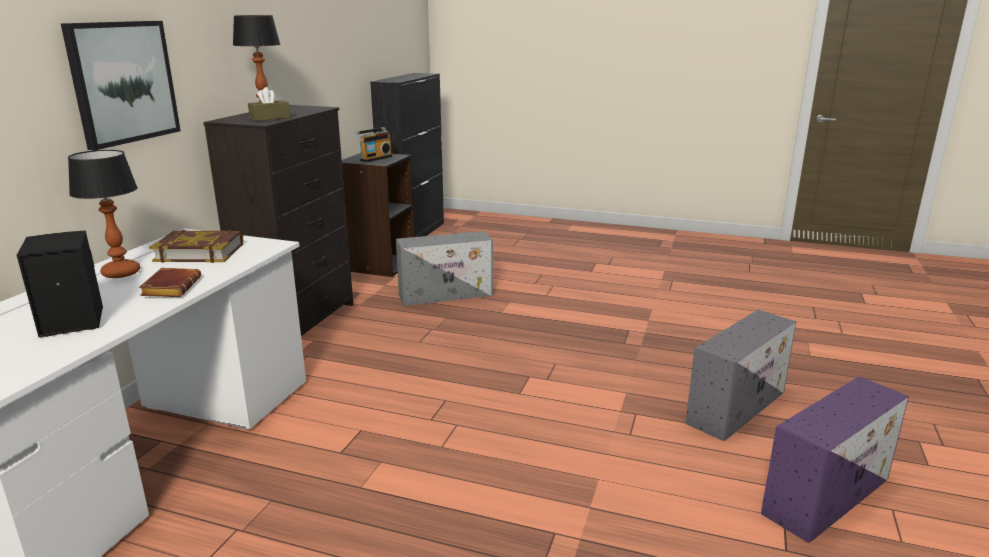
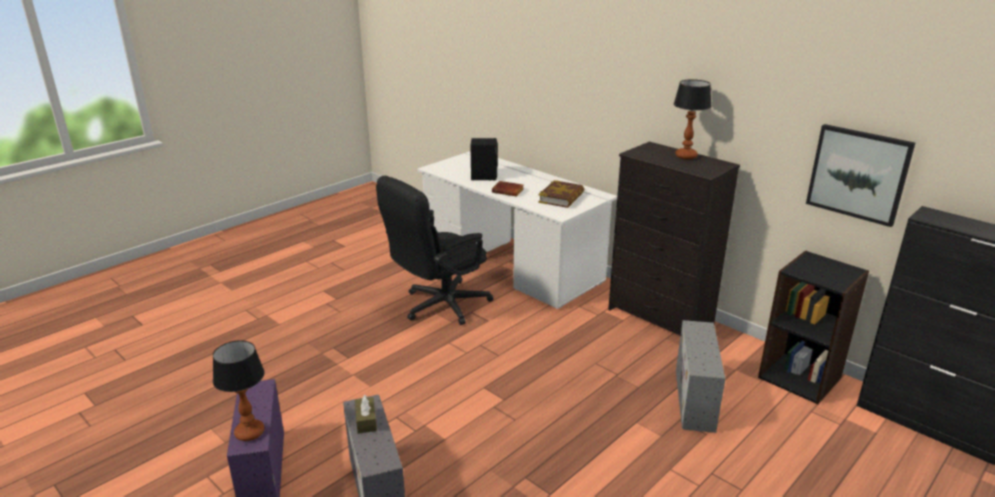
camera: 115 degrees right, 5 degrees up
(122, 272) = (541, 183): table lamp -> table lamp (249, 433)
(123, 82) = (610, 98): picture -> picture (858, 174)
(270, 118) = (653, 156): brown tissue box -> brown tissue box (366, 421)
(337, 491) = (438, 307): none -> black office chair
(375, 158) = (822, 271): radio -> none

